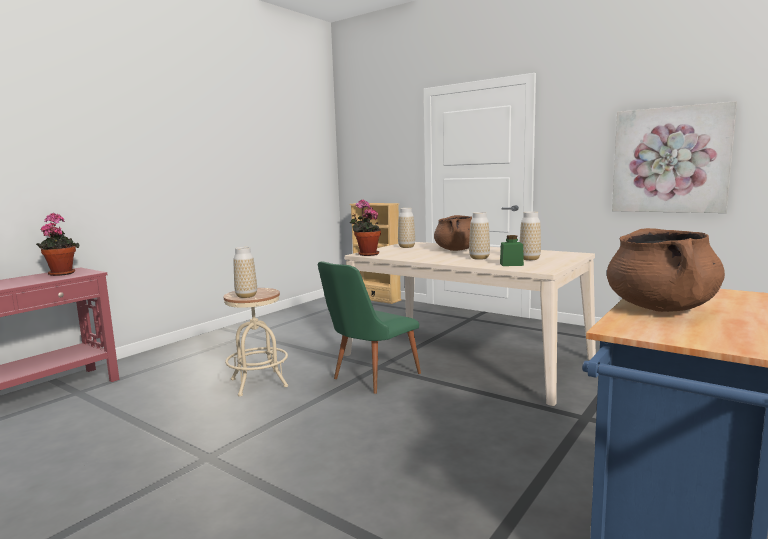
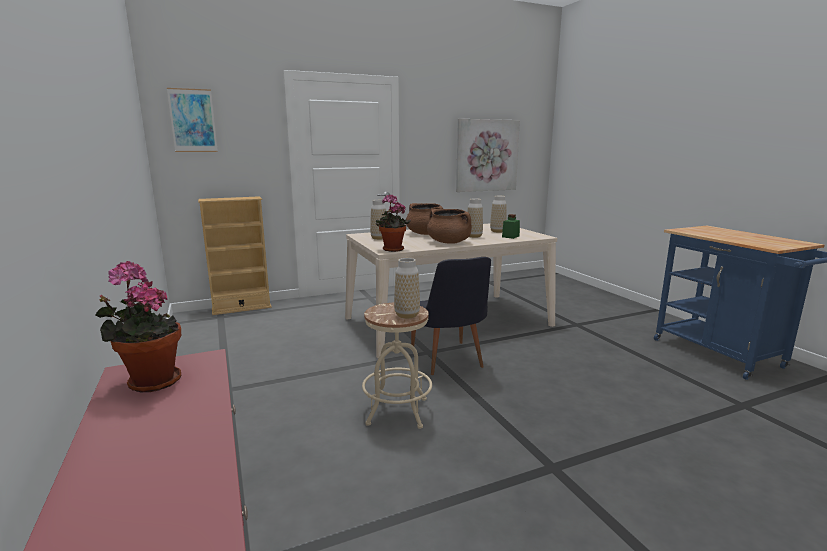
camera: 60 degrees left, 5 degrees up
(362, 141) = (193, 120): none -> picture
(369, 378) = (448, 361): green chair -> black chair
(661, 308) = (731, 237): brown cooking pot -> brown cooking pot (449, 242)

